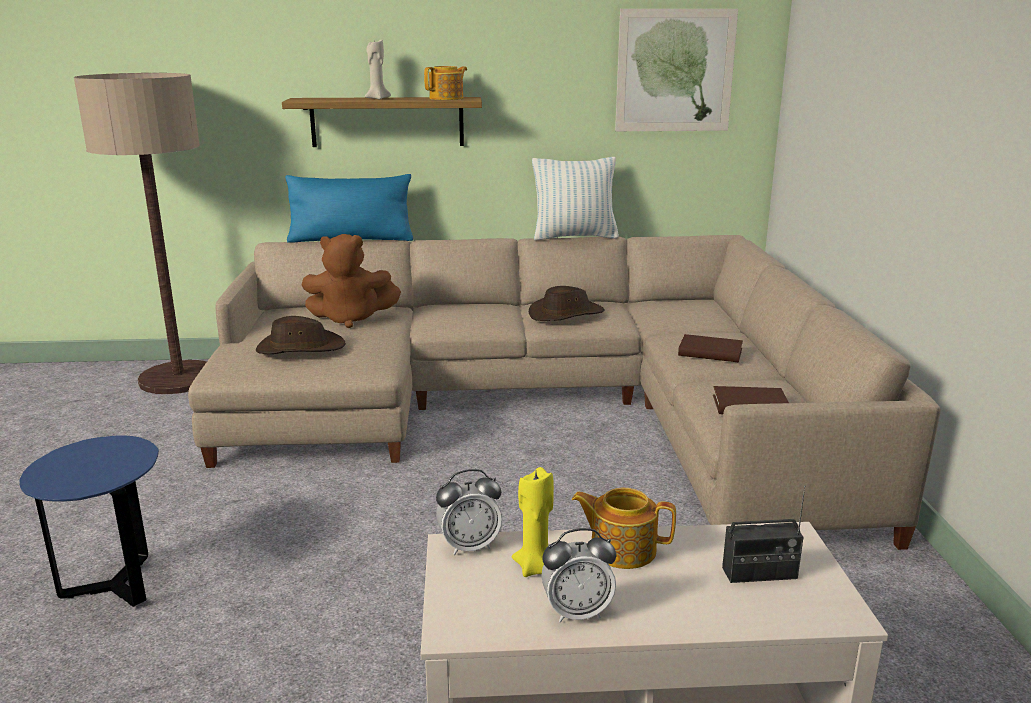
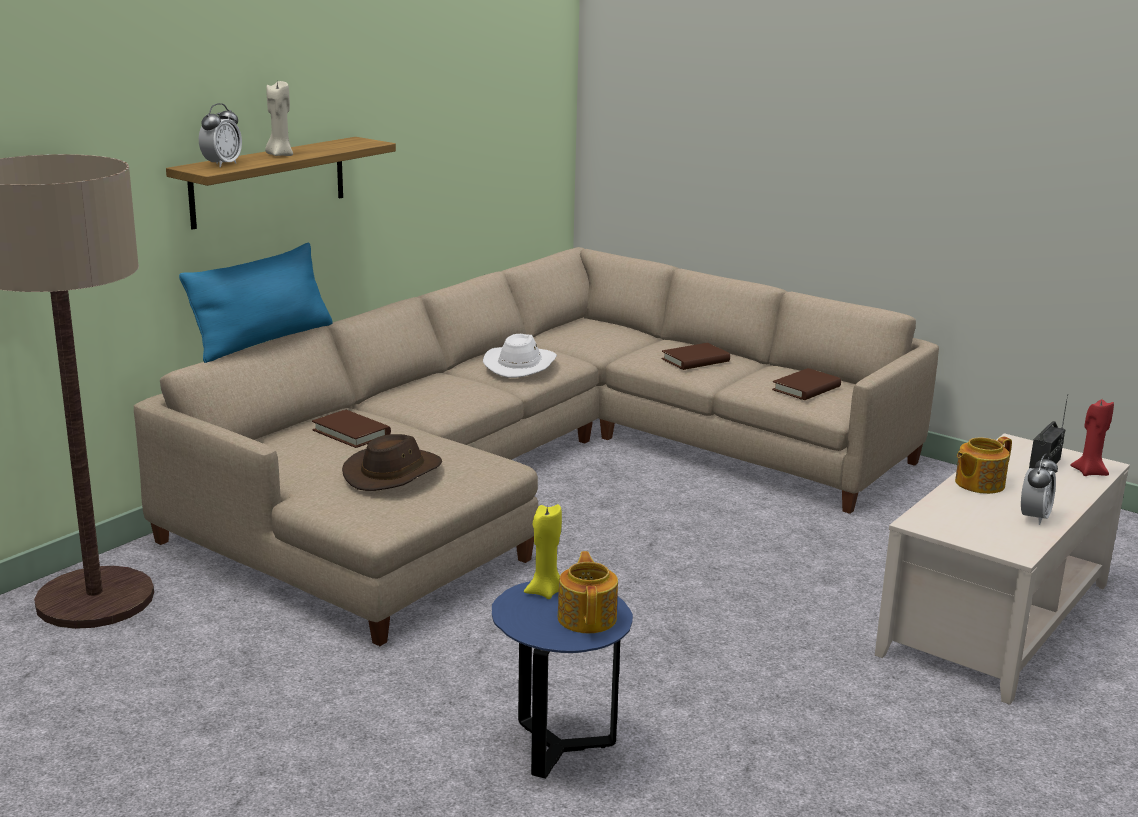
camera: 50 degrees left, 0 degrees up
(351, 319) = (351, 433): brown plush toy -> brown book
(447, 98) = (347, 144): teapot -> teapot (587, 617)
(469, 546) = (922, 518): alarm clock -> alarm clock (222, 164)
(535, 567) = (972, 511): yellow candle -> yellow candle (545, 591)
(566, 314) = (520, 365): brown hat -> white hat
(574, 237) = (460, 281): pillow -> none
(675, 71) = (507, 85): picture -> none
(795, 610) = (1089, 472): none -> red candle

